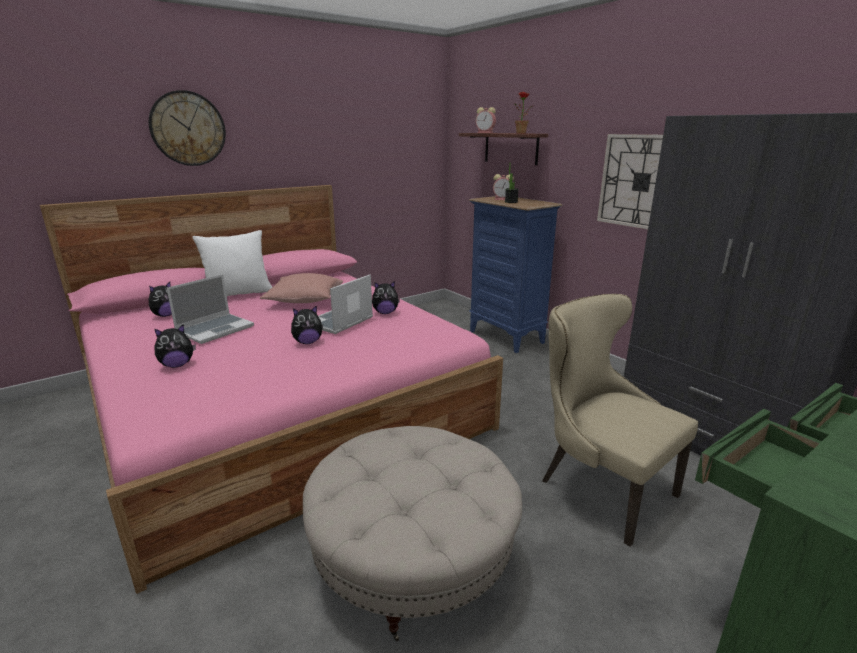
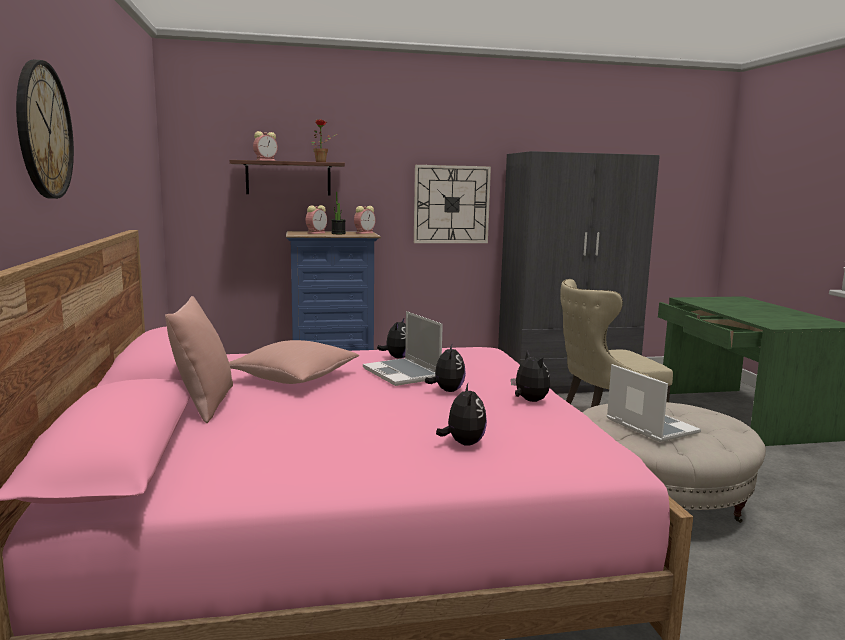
camera: 65 degrees left, 10 degrees down
(165, 315) = (230, 448): plush toy -> plush toy (529, 401)
(215, 329) = (356, 420): laptop -> laptop (649, 426)
(239, 295) = (203, 404): white pillow -> pink pillow
(537, 204) = (365, 233): none -> alarm clock

